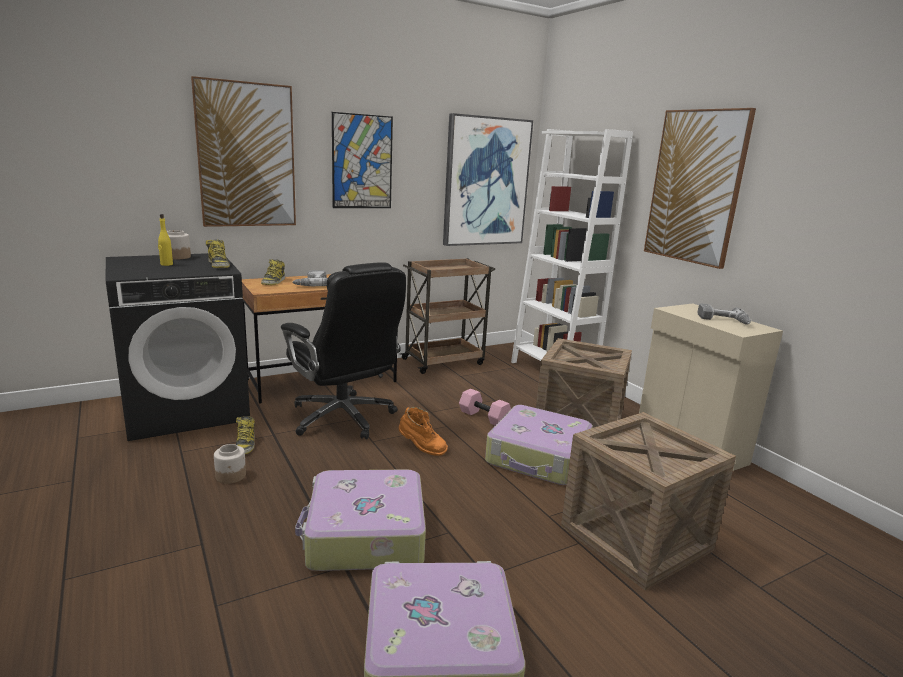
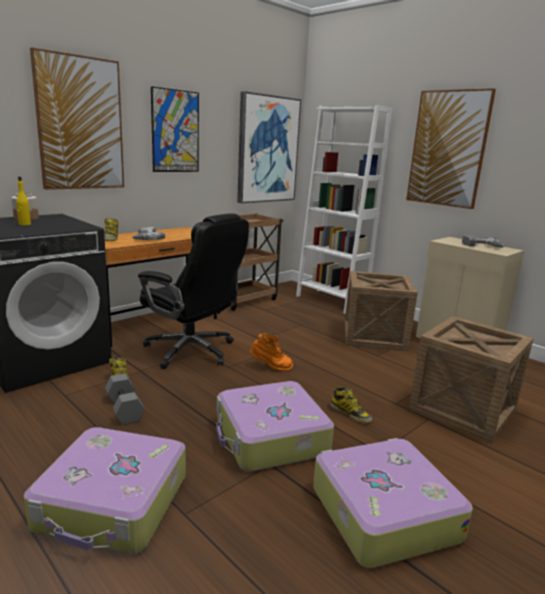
camera: 15 degrees left, 0 degrees up
(218, 265) = (74, 223): boot -> boot (350, 413)
(231, 476) = (125, 409): jar -> grey dumbbell
(483, 417) = (302, 338): pink dumbbell -> none
(538, 457) = (361, 363): suitcase -> suitcase (113, 503)

